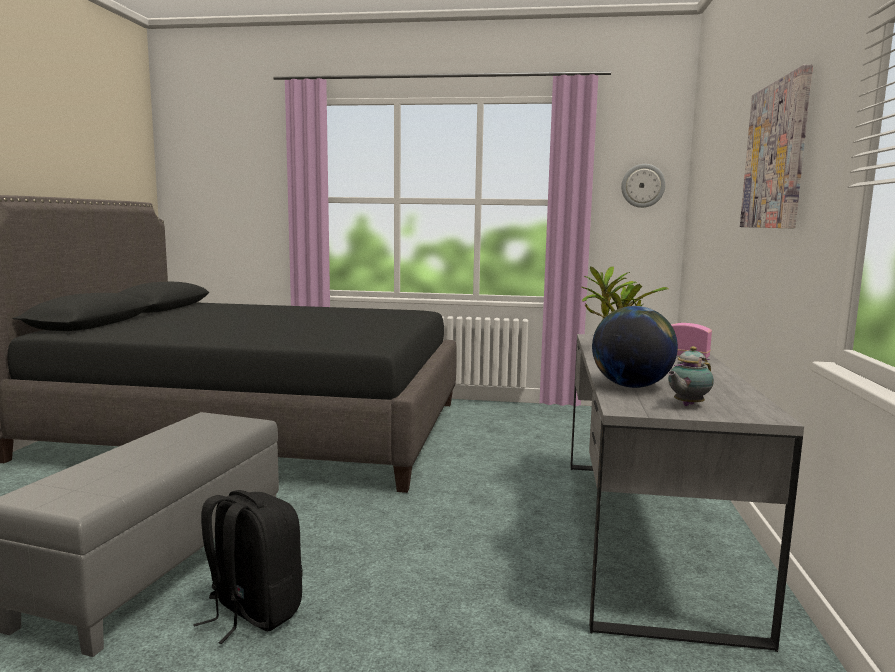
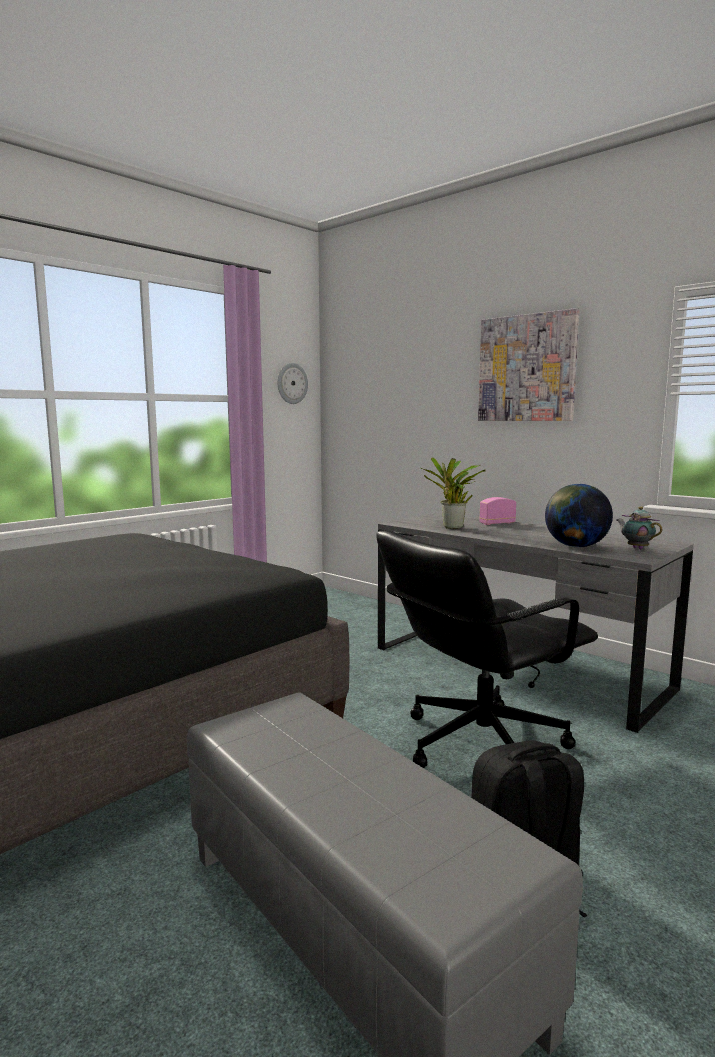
camera: 55 degrees left, 0 degrees up
(447, 551) = (480, 744): none -> black office chair
(686, 405) = (636, 548): teapot -> teapot turned 150 degrees clockwise

